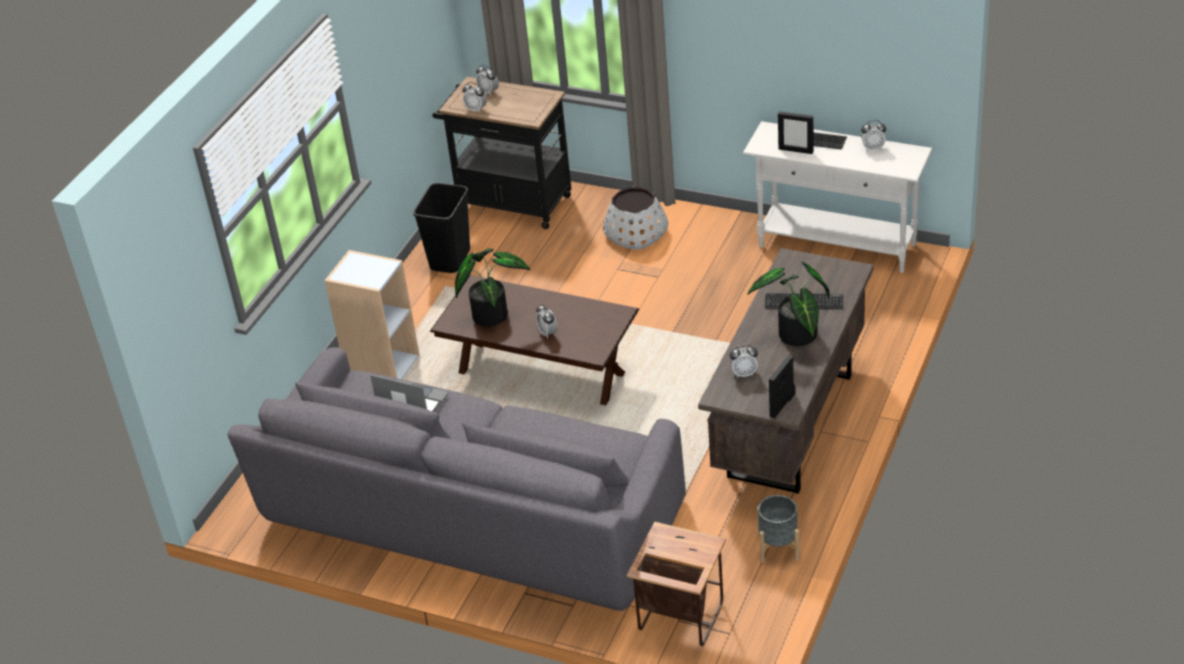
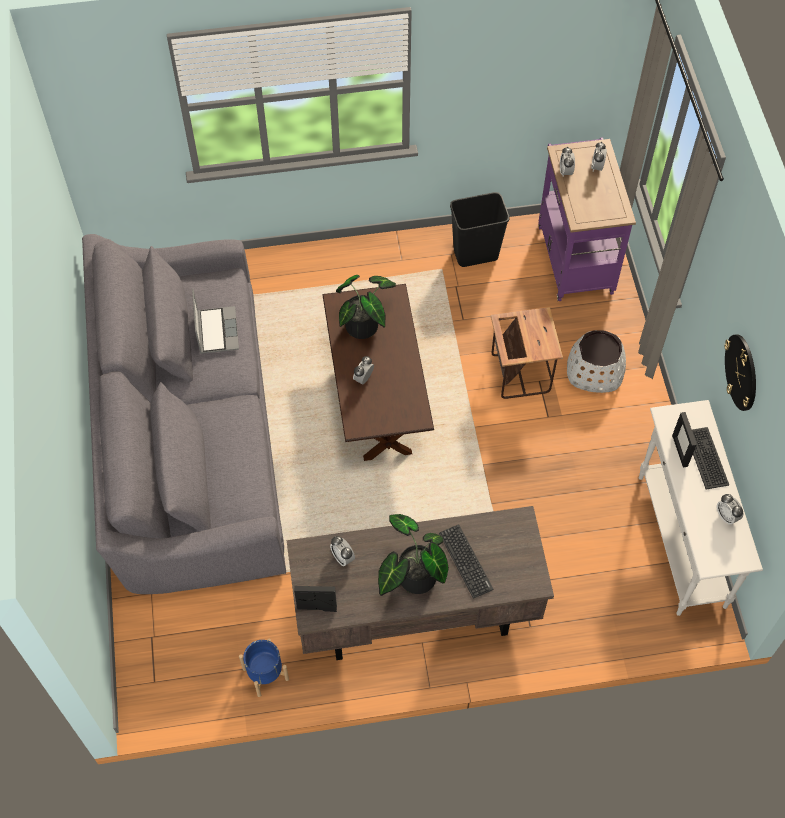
camera: 55 degrees right, 20 degrees up
(382, 364) = (325, 279): bookcase -> none
(511, 204) = (574, 257): black cart -> purple cart
(679, 617) = (155, 636): side table -> side table (520, 373)
(778, 547) = (265, 674): grey planter -> blue planter
(786, 45) = (741, 372): none -> wall clock

